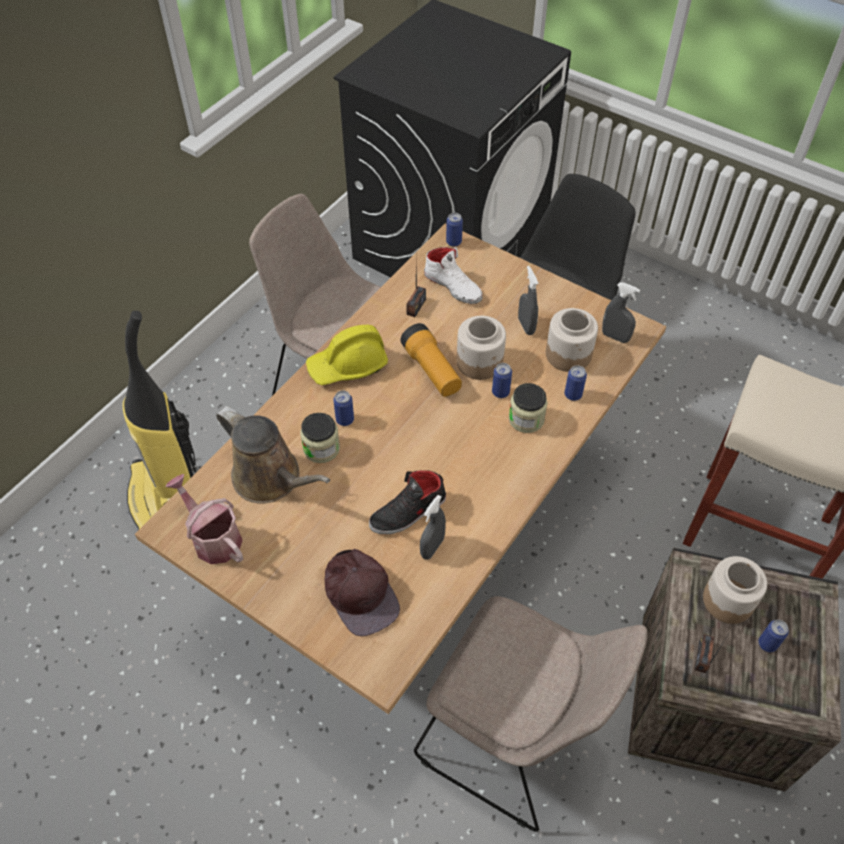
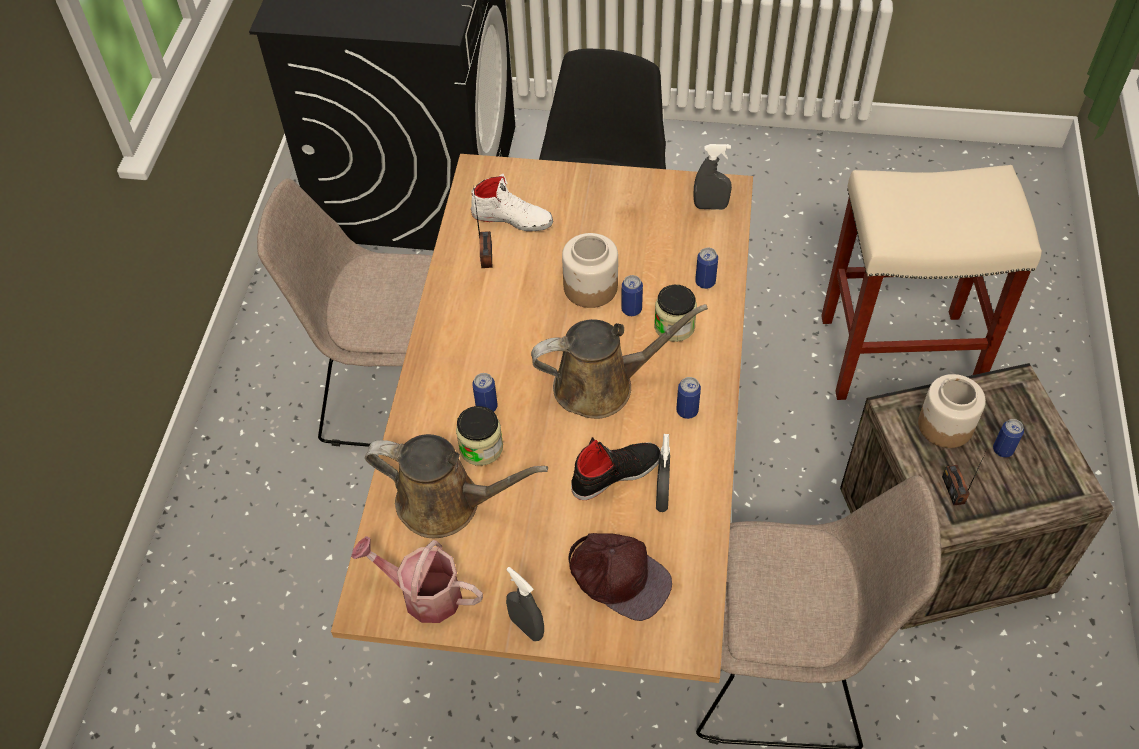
camera: 25 degrees left, 0 degrees up
(166, 498) = (258, 600): vacuum cleaner -> none
(348, 366) = (453, 348): yellow hard hat -> none
(408, 512) = (615, 473): black shoe -> black shoe turned 150 degrees counterclockwise
(431, 370) = (546, 316): flashlight -> none
(440, 441) = (602, 385): none -> brown watering can
(453, 242) = (483, 170): can -> can (687, 411)
(526, 326) = (615, 230): grey spray bottle -> grey spray bottle (526, 627)
(569, 354) = (675, 242): jar -> none

